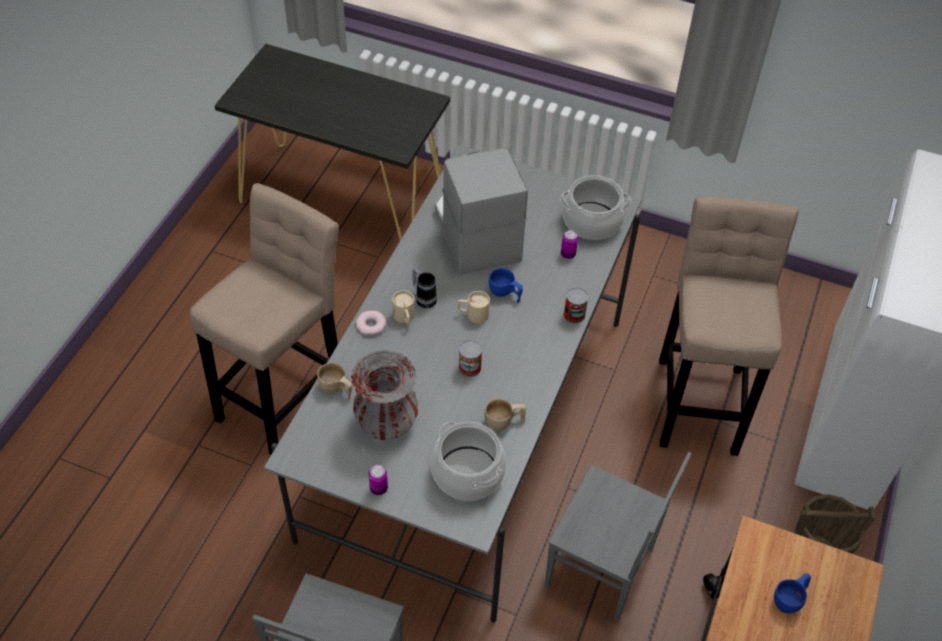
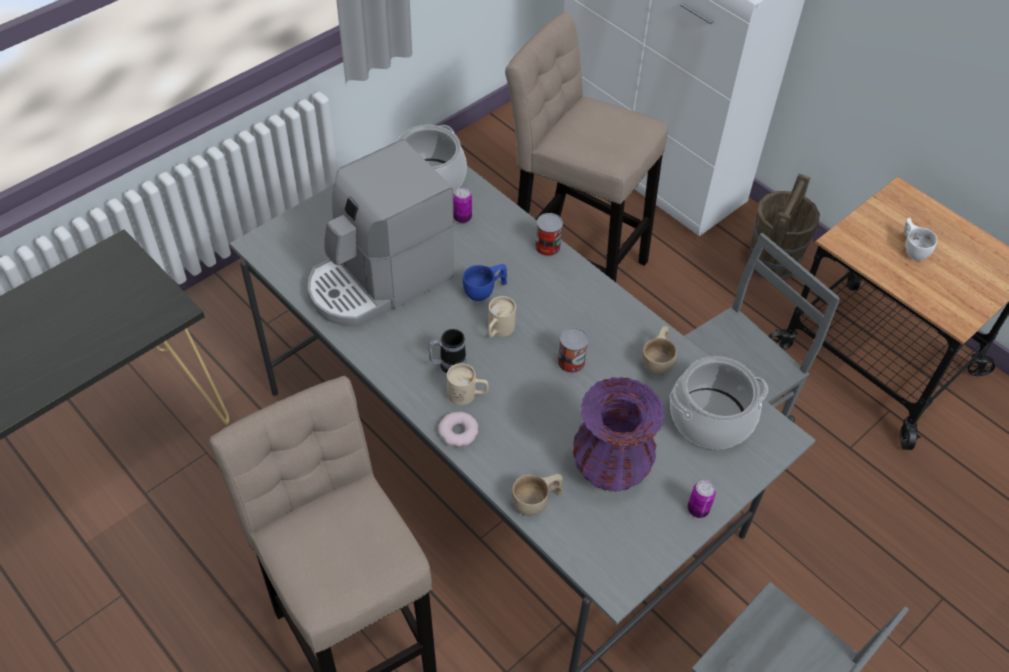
camera: 65 degrees left, 0 degrees up
(387, 423) = (610, 468): grey vase -> purple vase
(475, 232) = (379, 281): coffee machine -> coffee machine turned 45 degrees counterclockwise
(790, 599) = (912, 248): blue cup -> white cup

